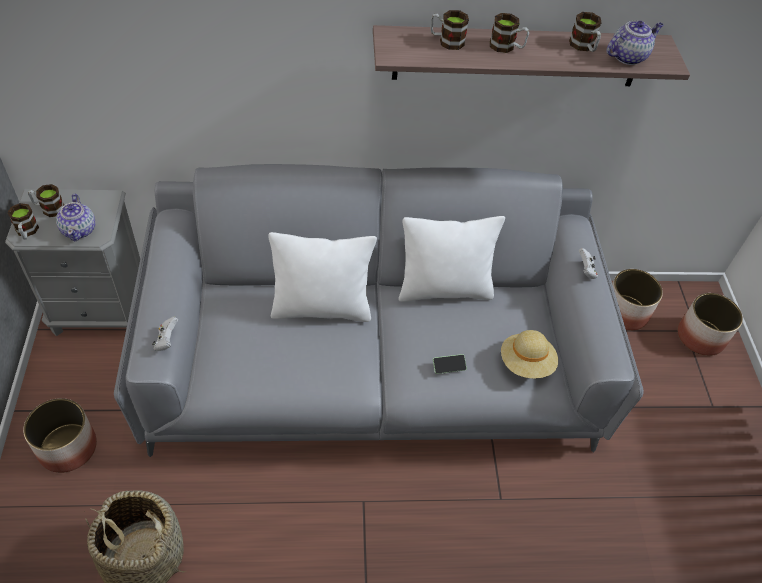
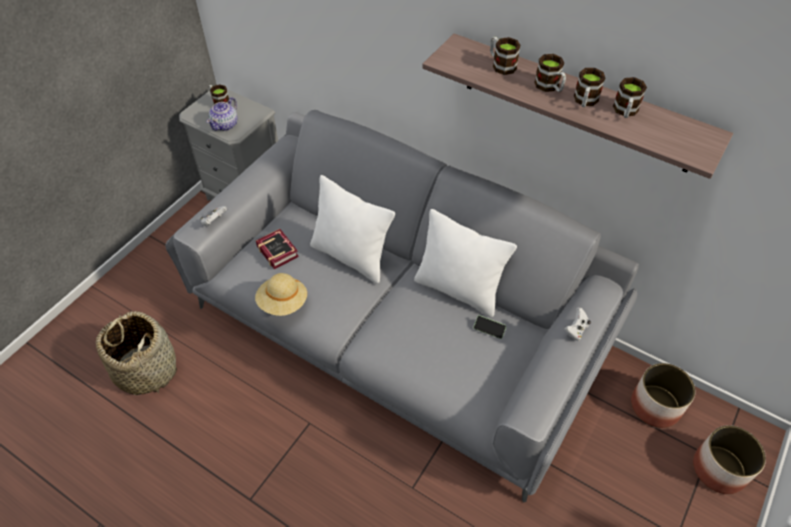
camera: 40 degrees right, 0 degrees up
(27, 232) = (194, 113): mug -> mug (585, 101)
(67, 447) = (159, 274): planter -> none
(240, 340) = (277, 250): none -> book
(449, 366) = (408, 349): phone -> phone (489, 329)
(526, 363) = (474, 381): beige hat -> beige hat (283, 303)
(628, 56) = (662, 135): teapot -> none

